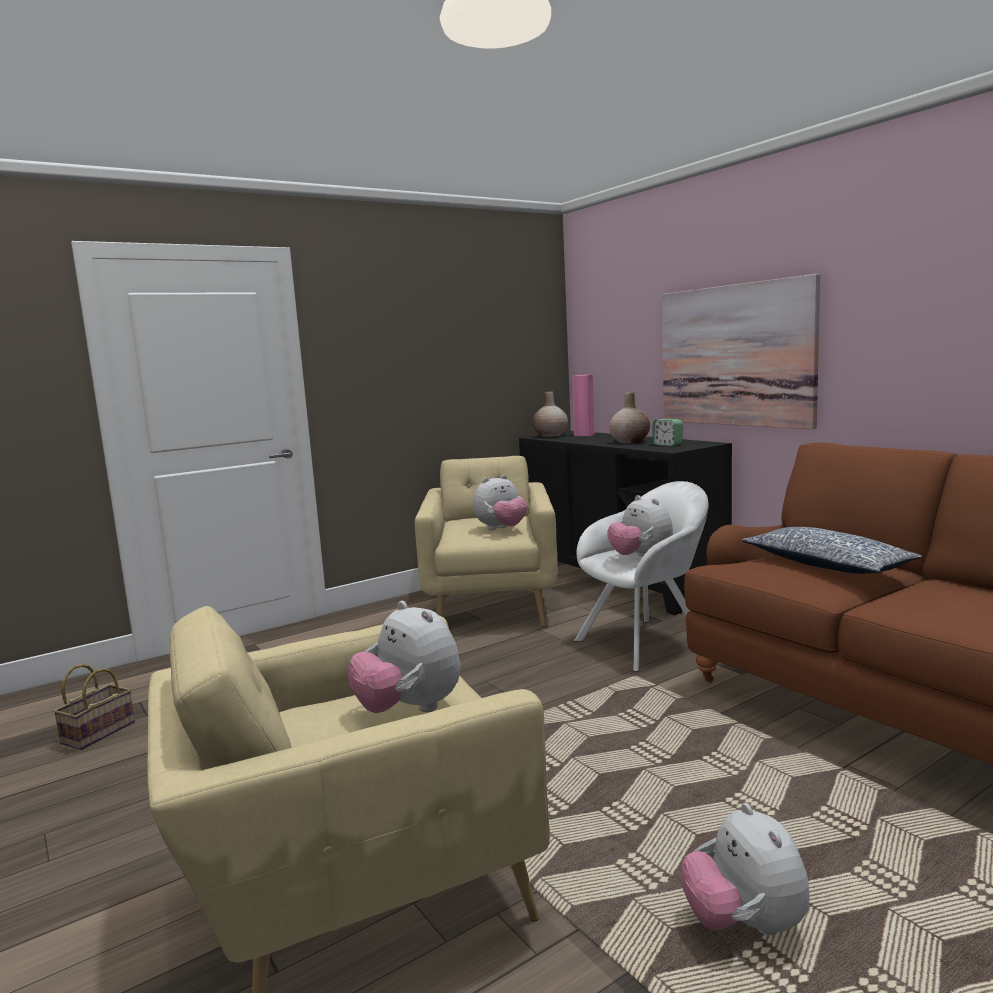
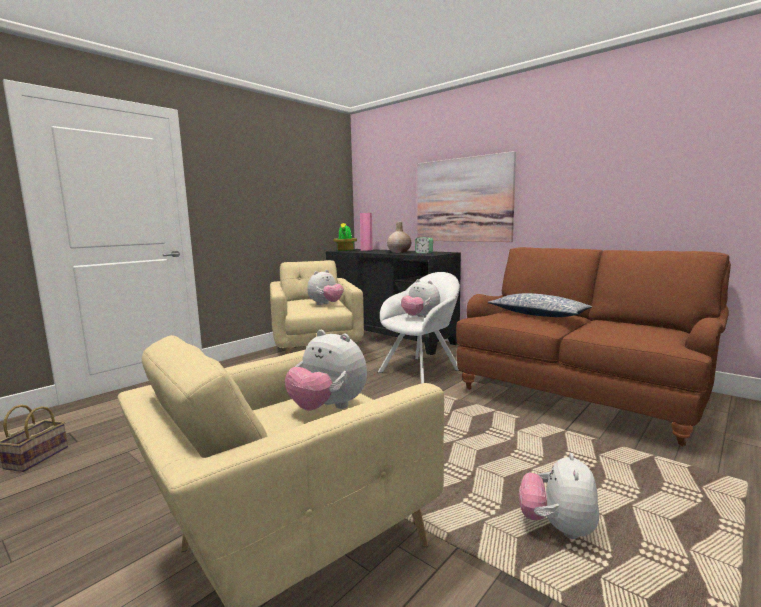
camera: 15 degrees left, 0 degrees up
(550, 435) = (345, 250): beige vase -> potted plant
(744, 924) = (557, 528): plush toy -> plush toy turned 45 degrees clockwise

